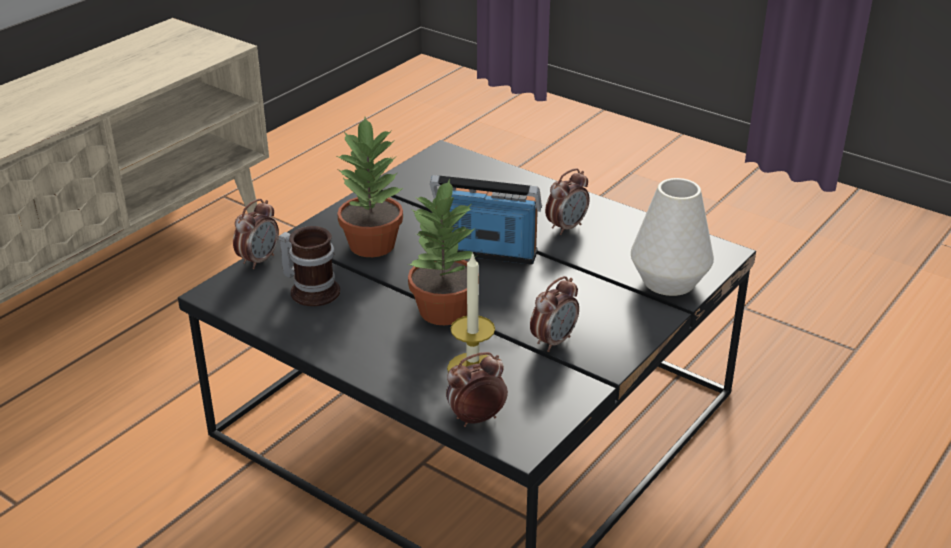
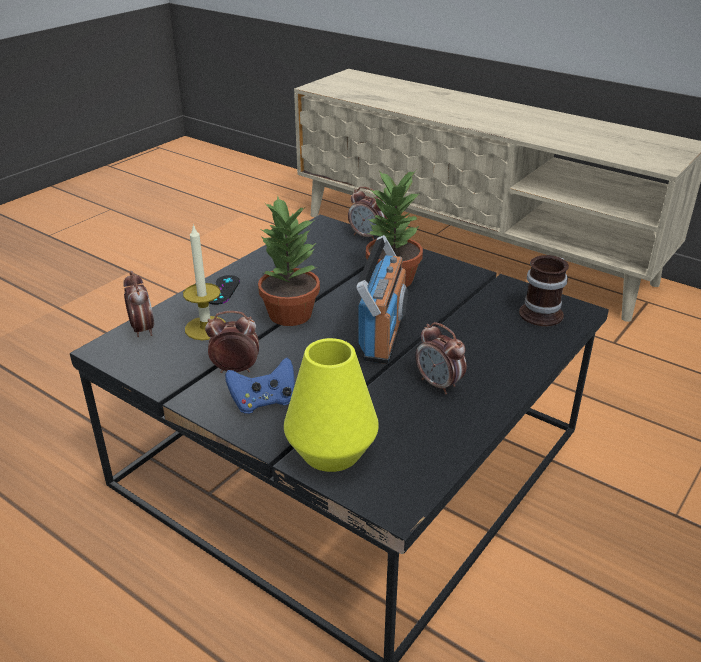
camera: 90 degrees right, 0 degrees up
(312, 289) = (326, 258): mug -> mug (544, 313)
(383, 364) = (222, 290): none -> black game controller
(553, 341) = (235, 369): alarm clock -> alarm clock turned 135 degrees clockwise
(605, 320) = (263, 401): none -> blue game controller
(668, 281) = (331, 451): white vase -> yellow vase

